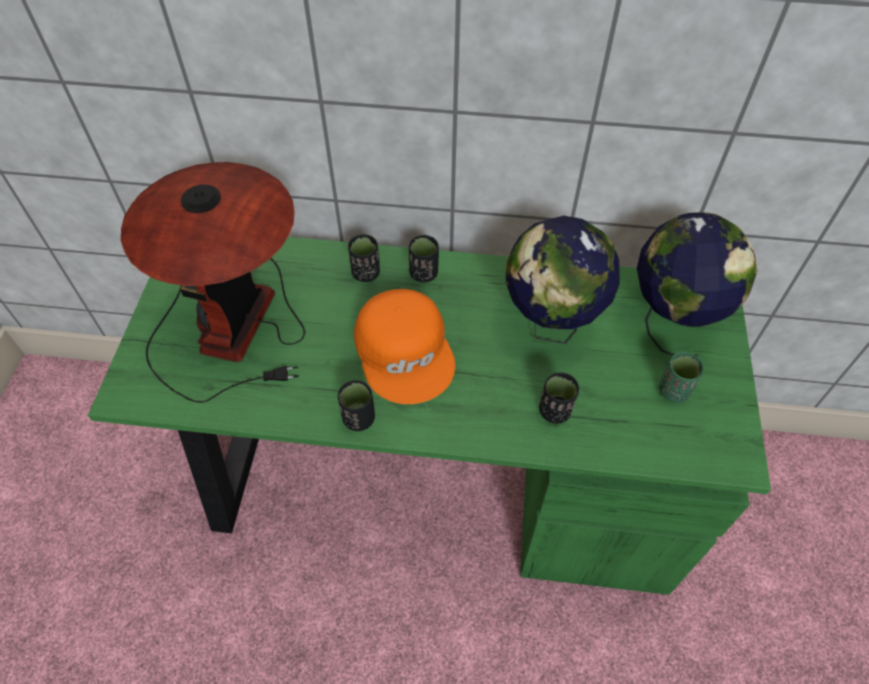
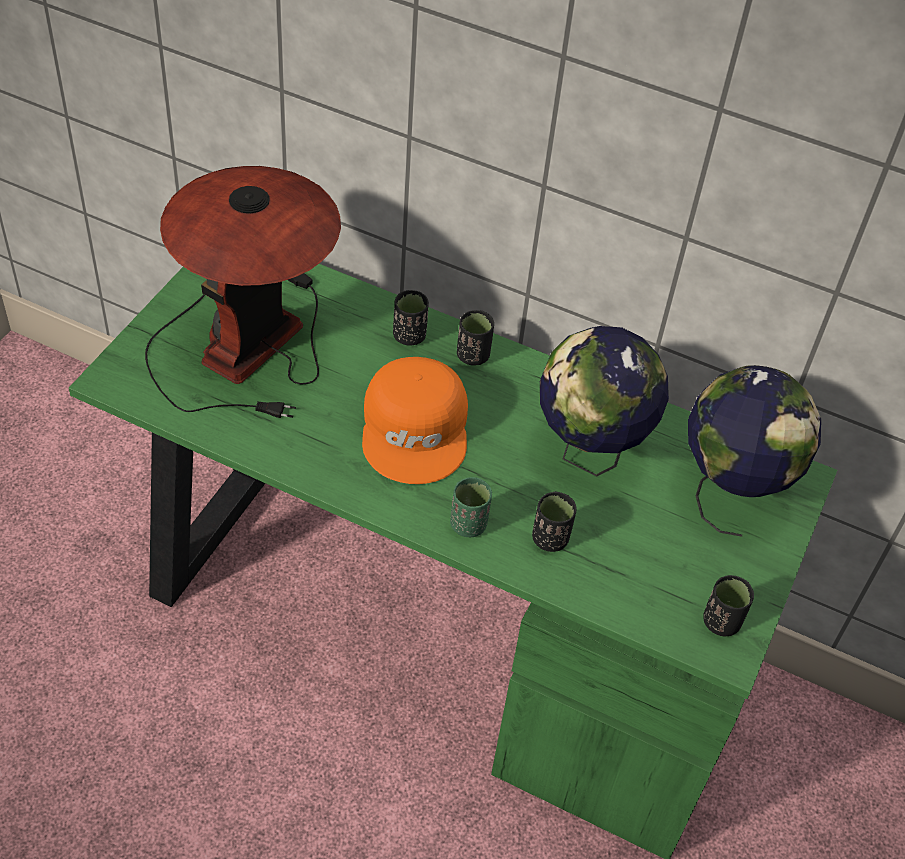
camera: 15 degrees right, 5 degrees down
(359, 418) = (337, 478): black cup -> black cup (721, 622)
(673, 391) = (694, 562): green cup -> green cup (468, 524)

